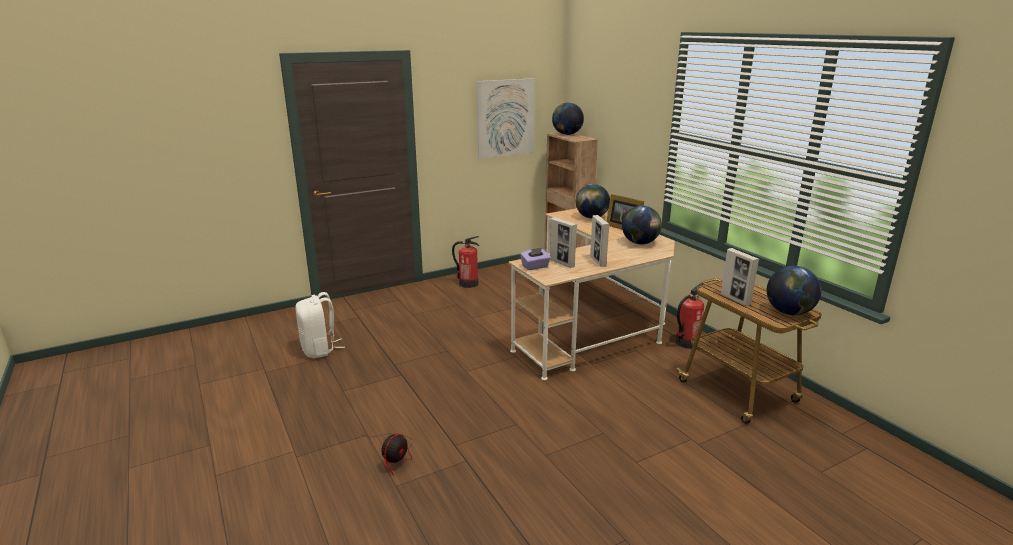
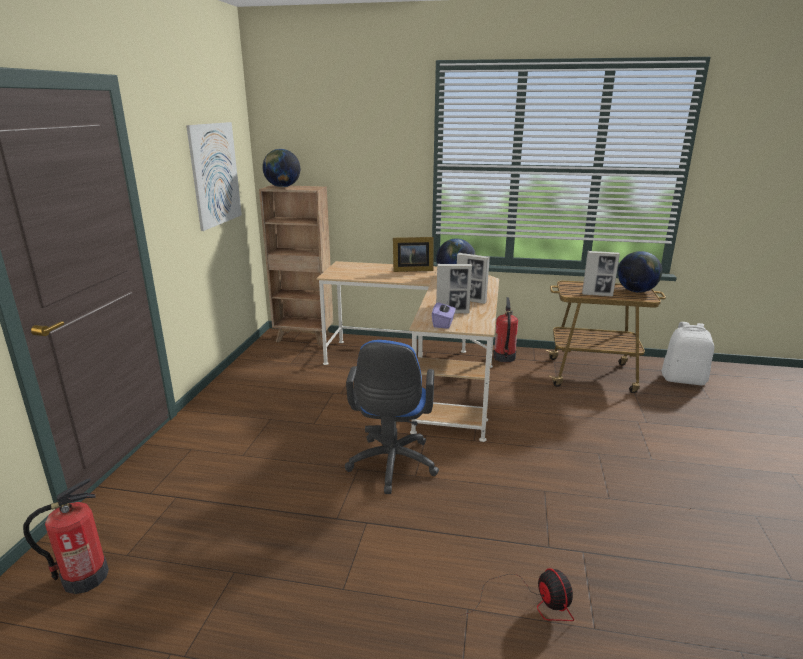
camera: 50 degrees left, 0 degrees up
(319, 349) = (206, 567): white backpack -> white backpack (683, 380)
(464, 360) = (391, 467): none -> blue office chair
(468, 283) = (239, 393): fire extinguisher -> fire extinguisher (84, 577)
(591, 217) = (365, 269): globe -> none

